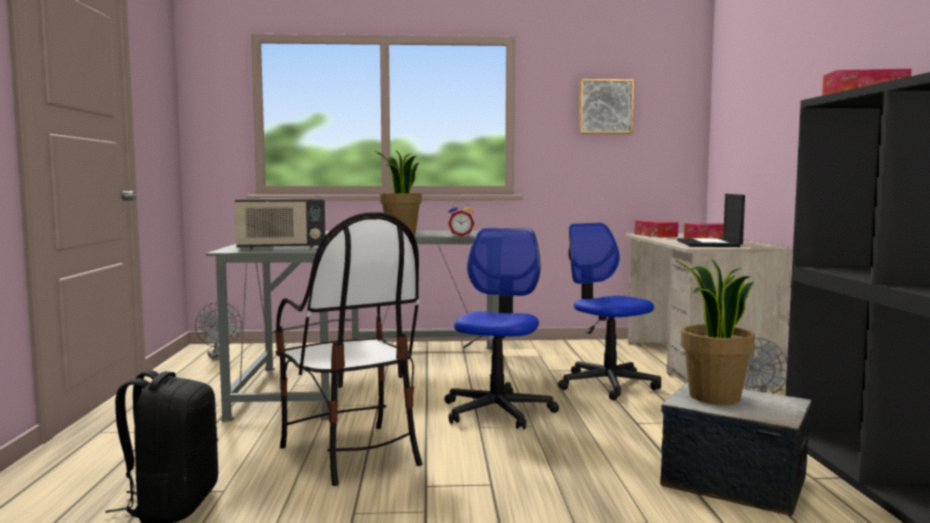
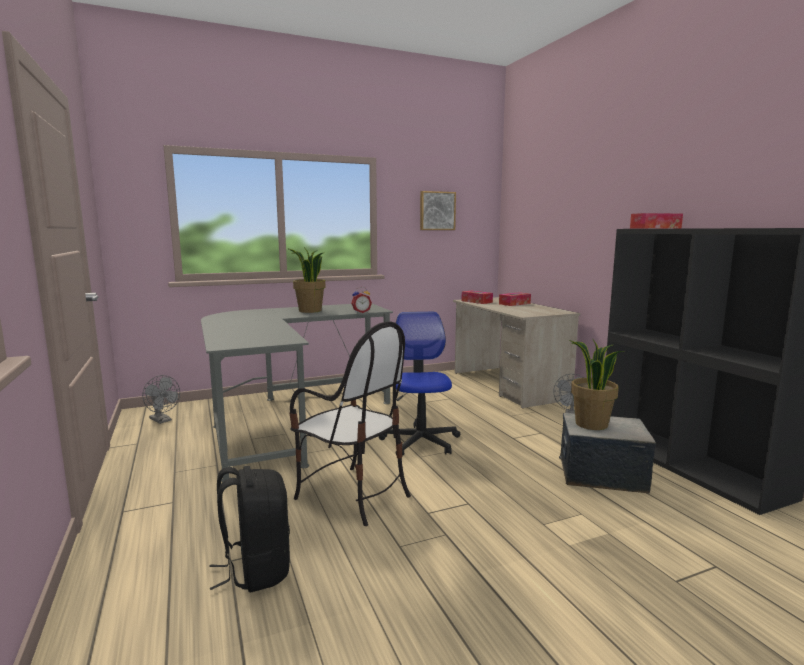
camera: 20 degrees left, 5 degrees up
(281, 248) = (257, 339): radio -> none
(607, 384) = (470, 409): office chair -> none
(709, 243) = (525, 310): laptop -> none

